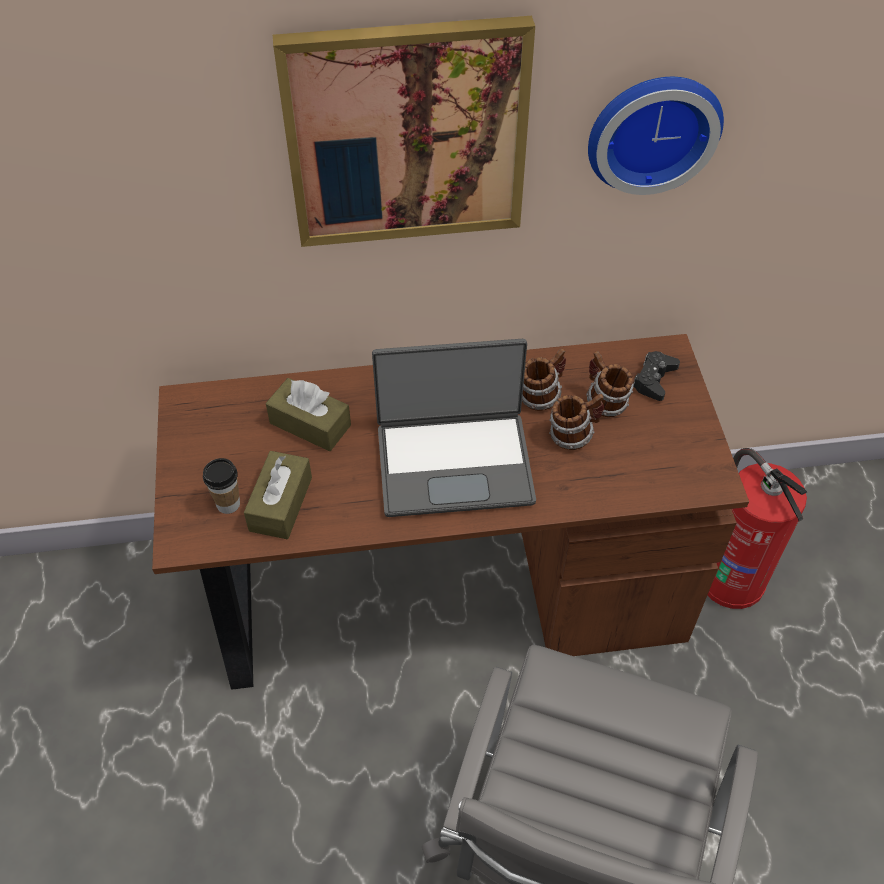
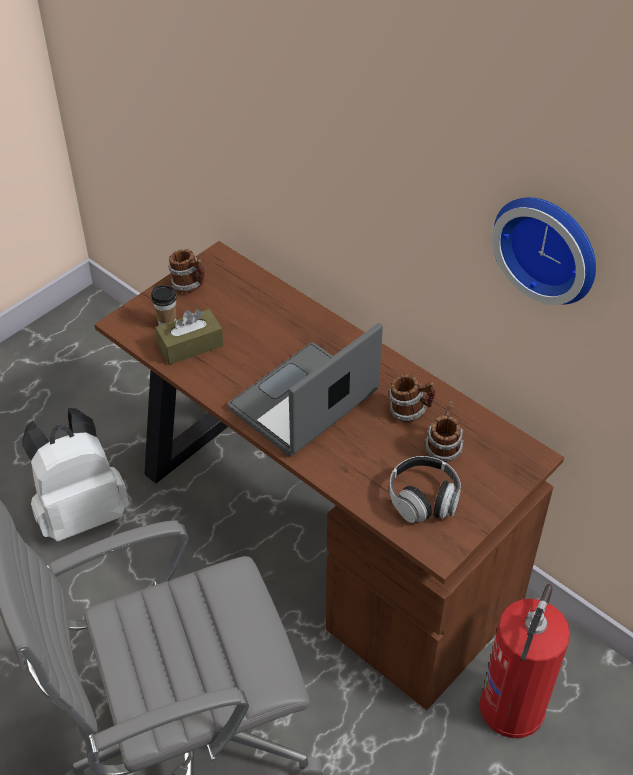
camera: 50 degrees right, 5 degrees down
(219, 781) = (81, 512): none -> white backpack
(310, 424) = (262, 319): brown tissue box -> none
(406, 134) = (383, 146): picture -> none
(454, 463) = (305, 403): laptop -> laptop turned 90 degrees clockwise
(573, 435) = (394, 448): mug -> mug (190, 285)
(650, 455) = (423, 499): none -> headphones
(654, 379) = (496, 463): black game controller -> none

